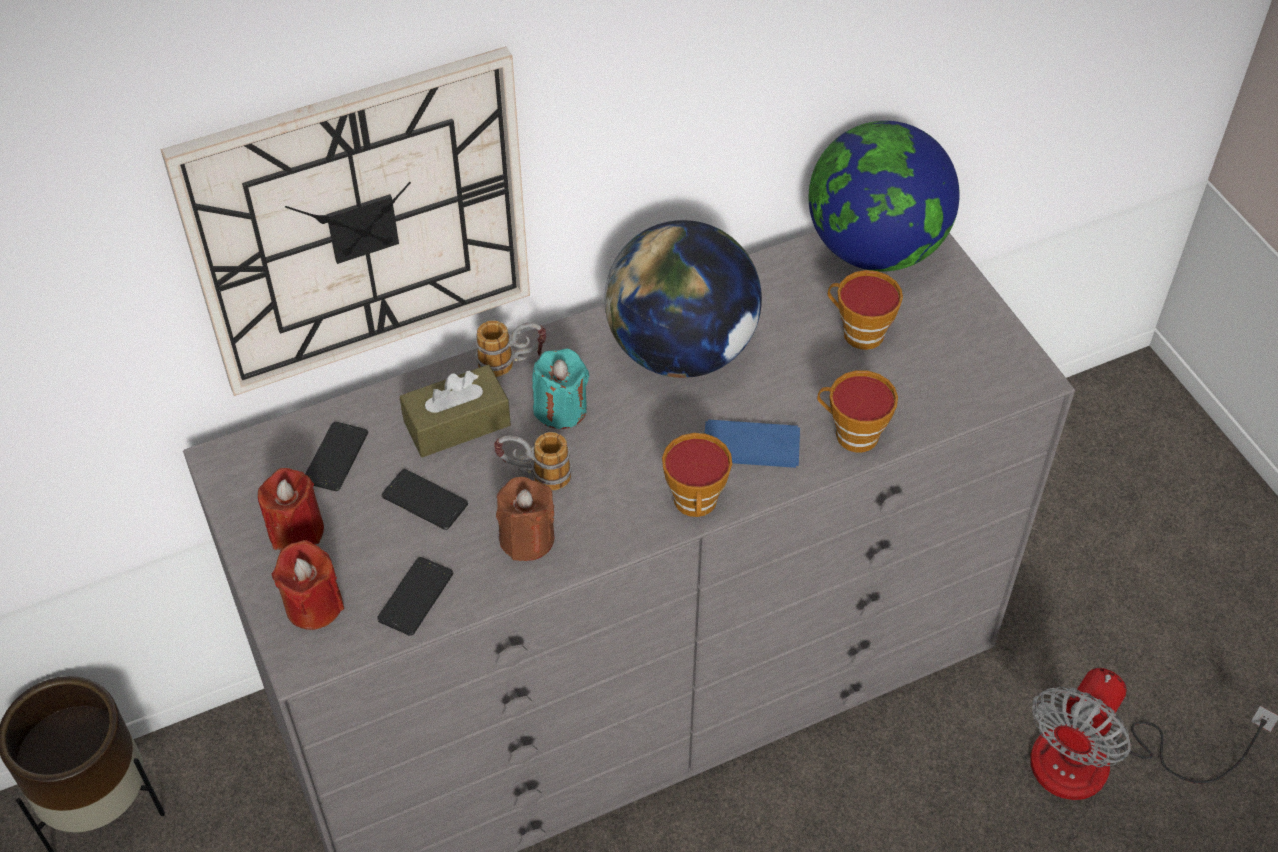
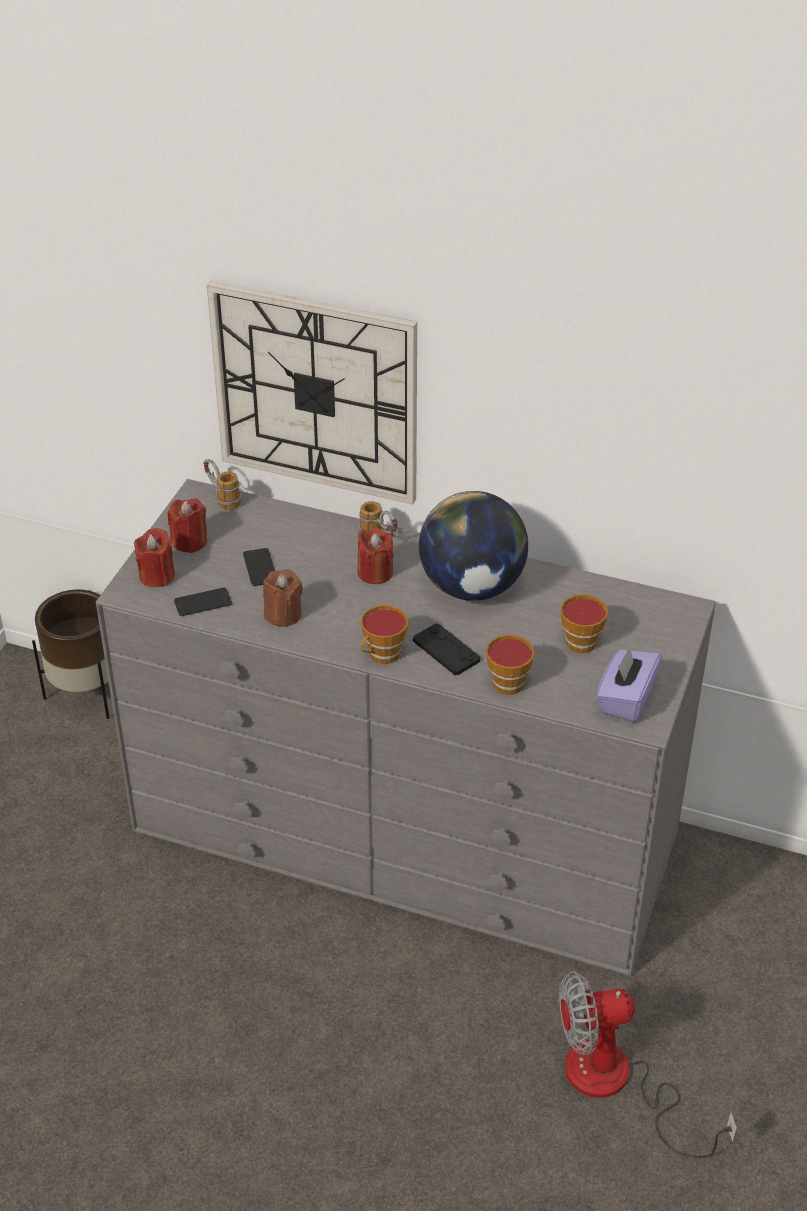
camera: 45 degrees right, 10 degrees down
(336, 457) = (246, 524): phone -> none
(457, 423) = (318, 546): brown tissue box -> none
(534, 476) = (323, 592): mug -> mug (222, 498)
(561, 409) = (375, 572): turquoise candle -> red candle
(751, 445) = (446, 650): blue game controller -> black game controller
(875, 248) = (649, 608): globe -> none
(980, 365) = (626, 699): none -> purple tissue box

